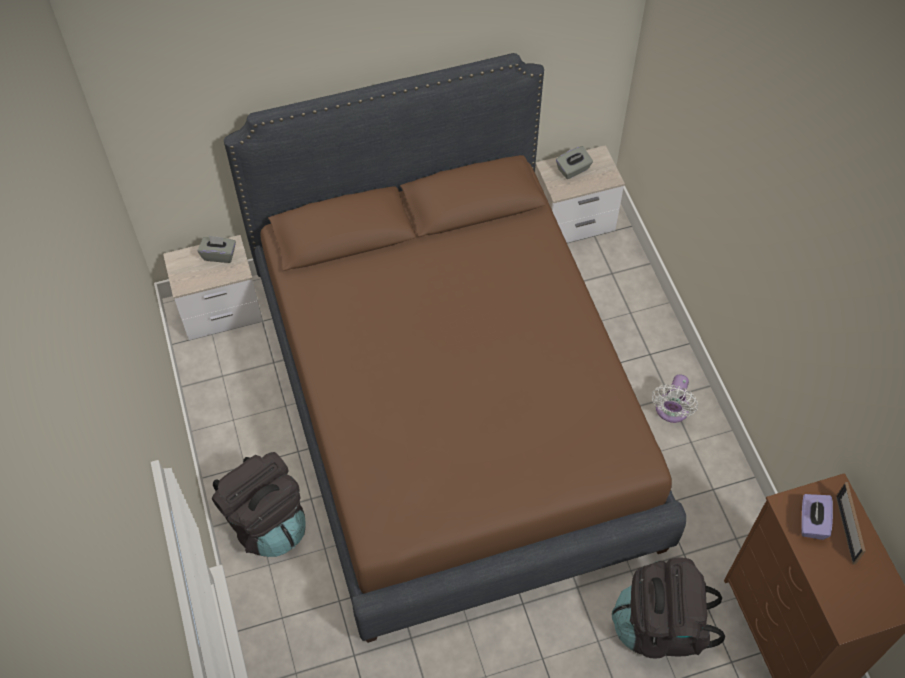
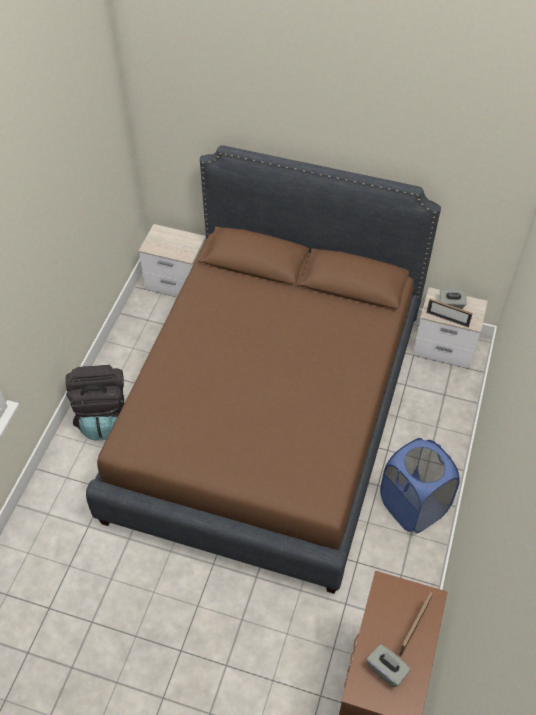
camera: 35 degrees right, 5 degrees down
(219, 255) = (184, 241): grey tissue box -> grey tissue box (386, 670)
(582, 188) = (447, 319): none -> picture frame
(660, 626) = (290, 639): black backpack -> none
(671, 411) = (413, 506): white fan -> blue laundry basket
(811, 522) = (393, 608): purple tissue box -> none

